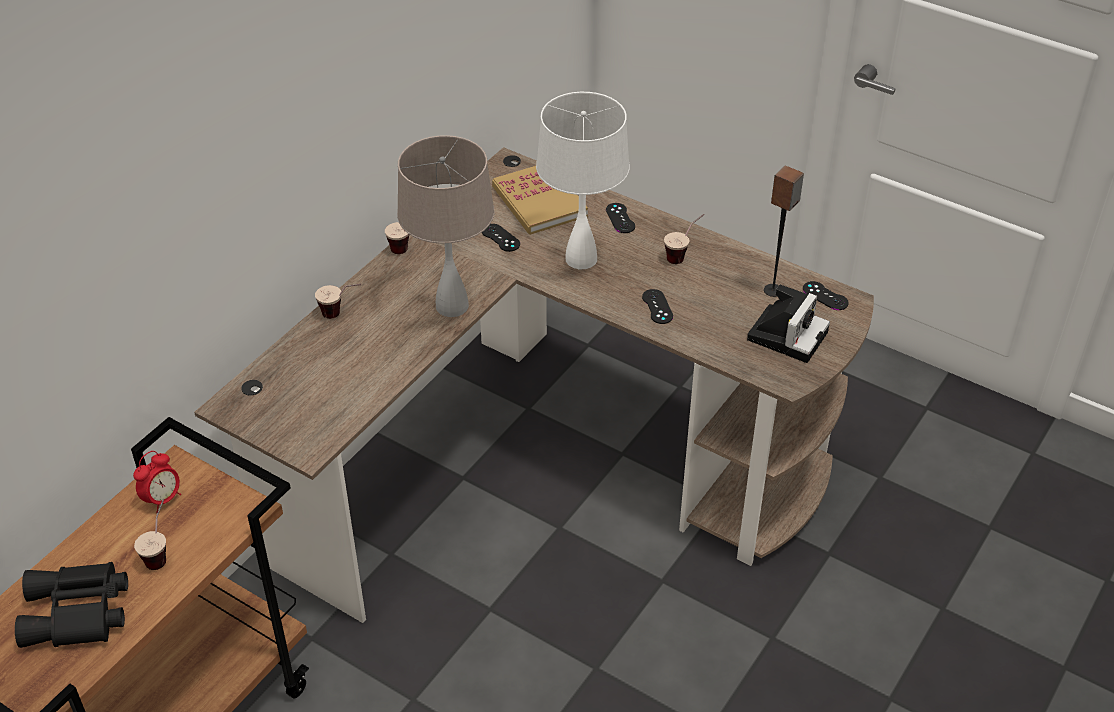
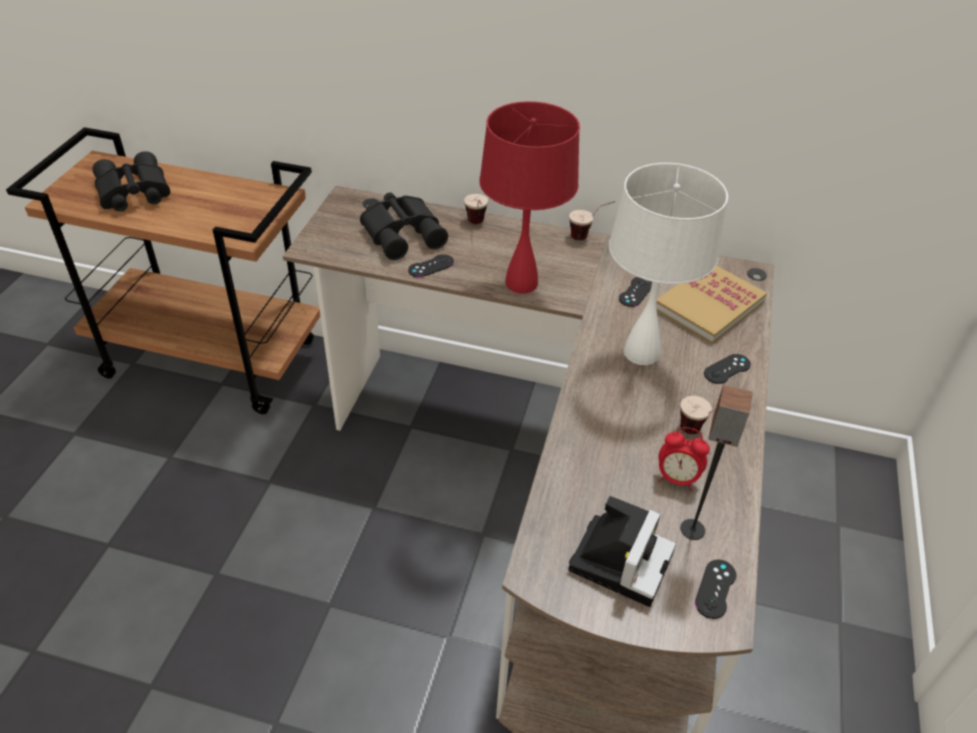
camera: 70 degrees right, 0 degrees up
(161, 552) = (194, 211): cup -> none
(162, 499) = (246, 198): alarm clock -> alarm clock (676, 479)
(323, 371) = (404, 232): none -> black binoculars
(452, 306) = (520, 283): beige table lamp -> red table lamp
(657, 307) = (601, 427): black game controller -> black game controller (431, 266)
(787, 334) = (620, 558): camera -> camera turned 75 degrees counterclockwise

